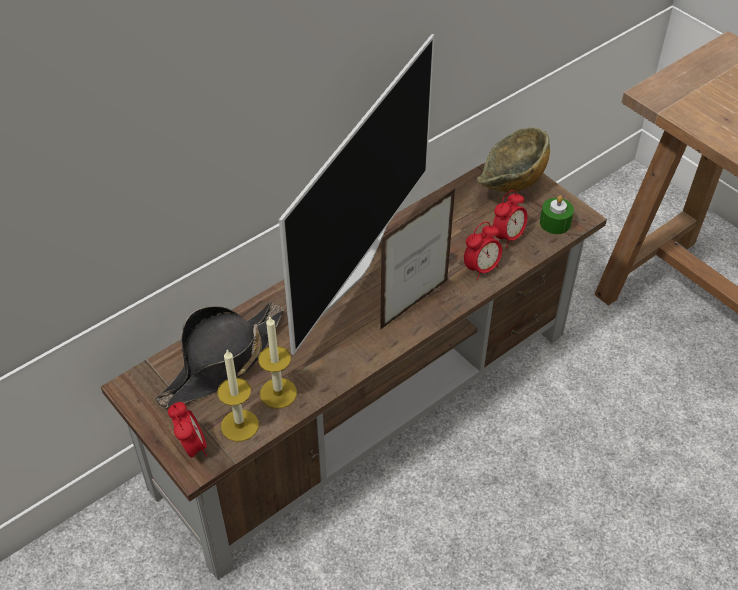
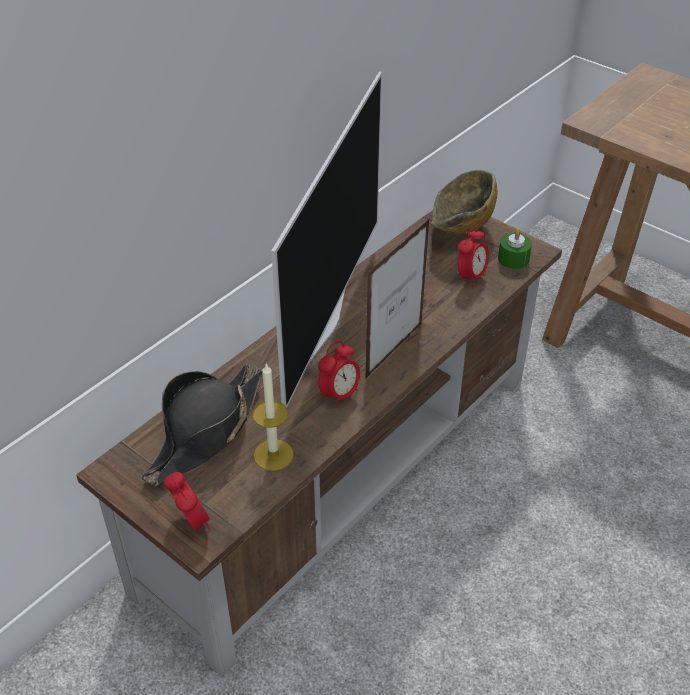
camera: 10 degrees left, 5 degrees down
(239, 425) = (239, 493): candle -> none
(481, 269) = (452, 309): alarm clock -> alarm clock (339, 395)

